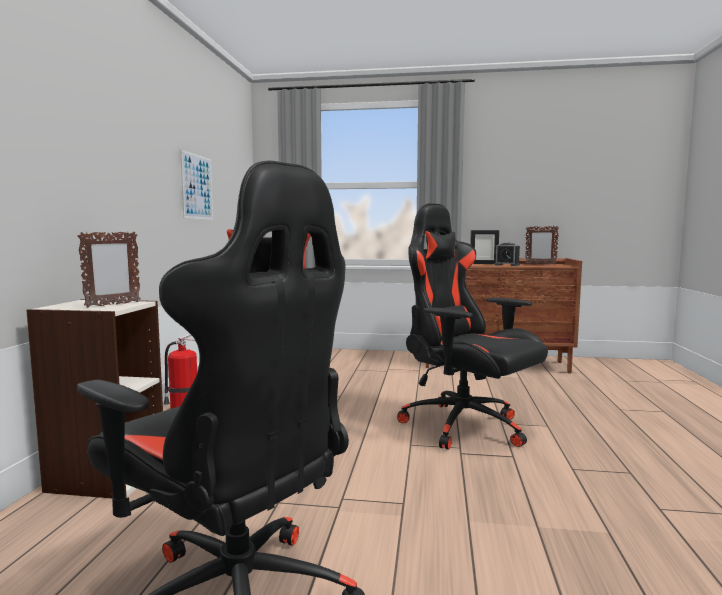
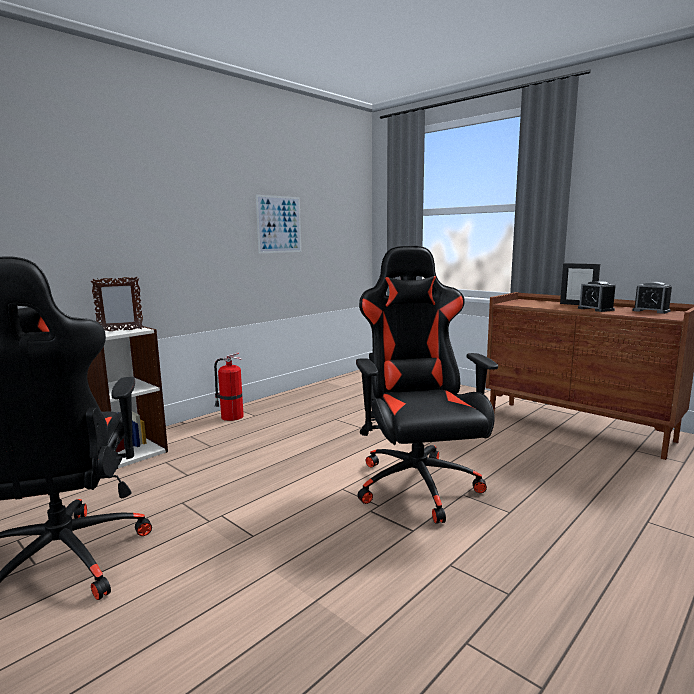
camera: 35 degrees right, 5 degrees up
(540, 264) = (651, 311): picture frame -> alarm clock

